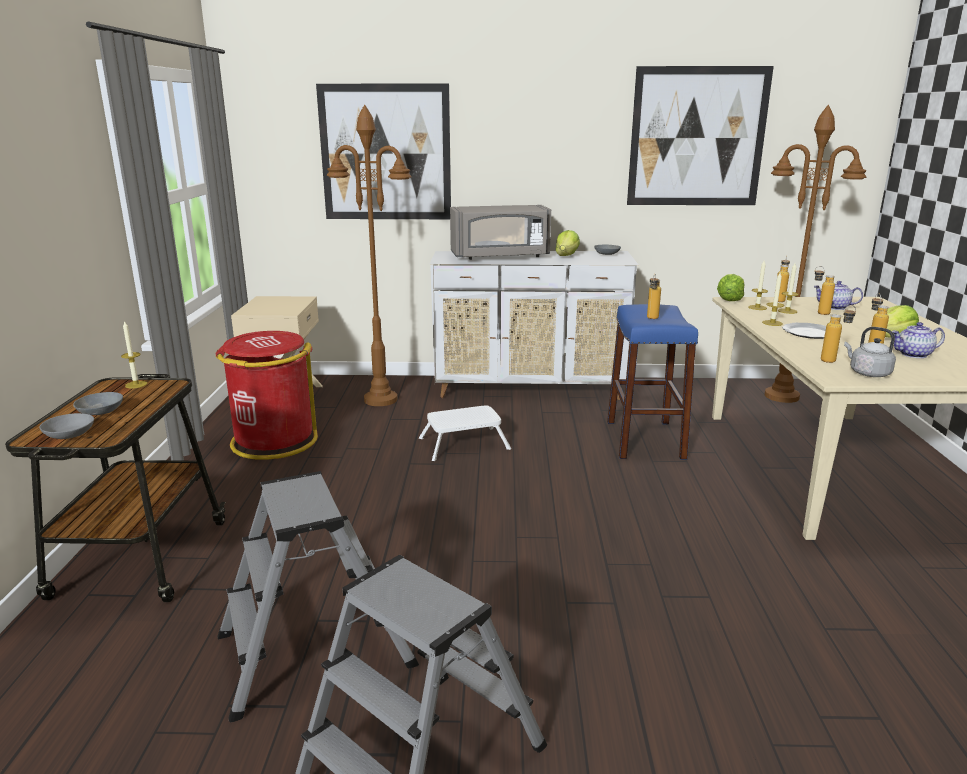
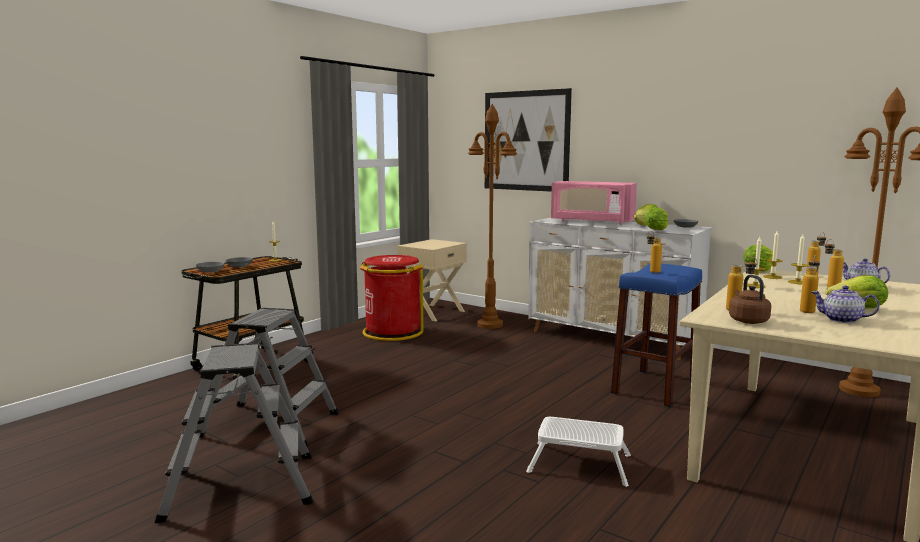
camera: 35 degrees right, 10 degrees down
(464, 444) = (506, 358): white step ladder -> white step ladder (579, 463)
(500, 256) = (592, 222): grey microwave -> pink microwave
(591, 262) = (656, 229): none -> lettuce
(697, 137) = (781, 125): picture -> none
(809, 333) = (772, 295): plate -> none
(867, 373) = (747, 320): grey kettle -> brown kettle

